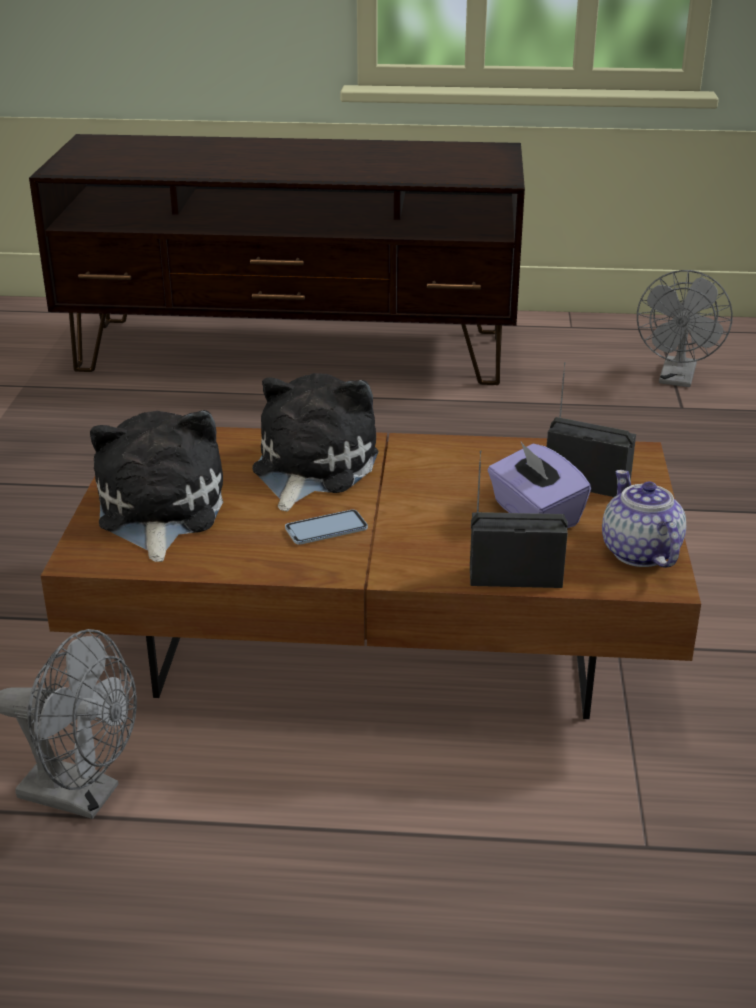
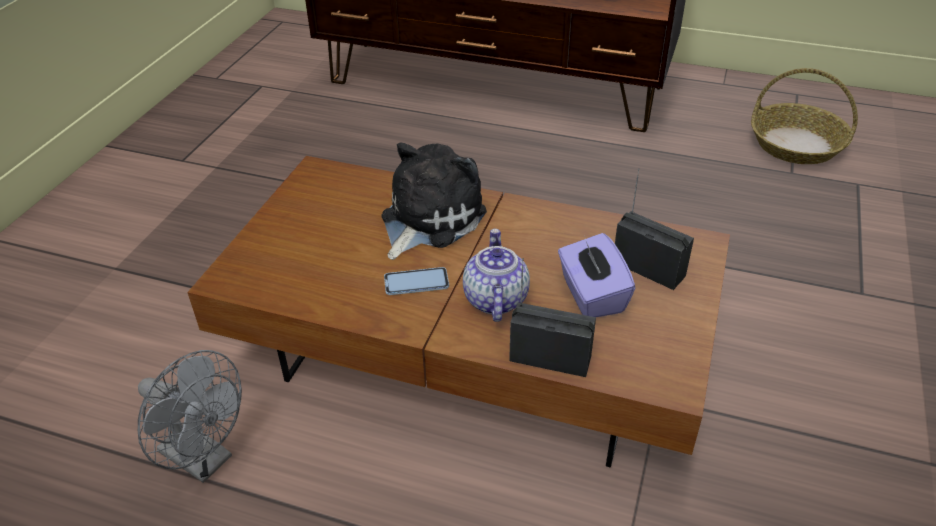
camera: 15 degrees right, 10 degrees up
(158, 512) = (296, 245): plush toy -> none
(638, 552) = (666, 350): teapot -> teapot (494, 299)
(677, 379) = (797, 144): grey fan -> basket

